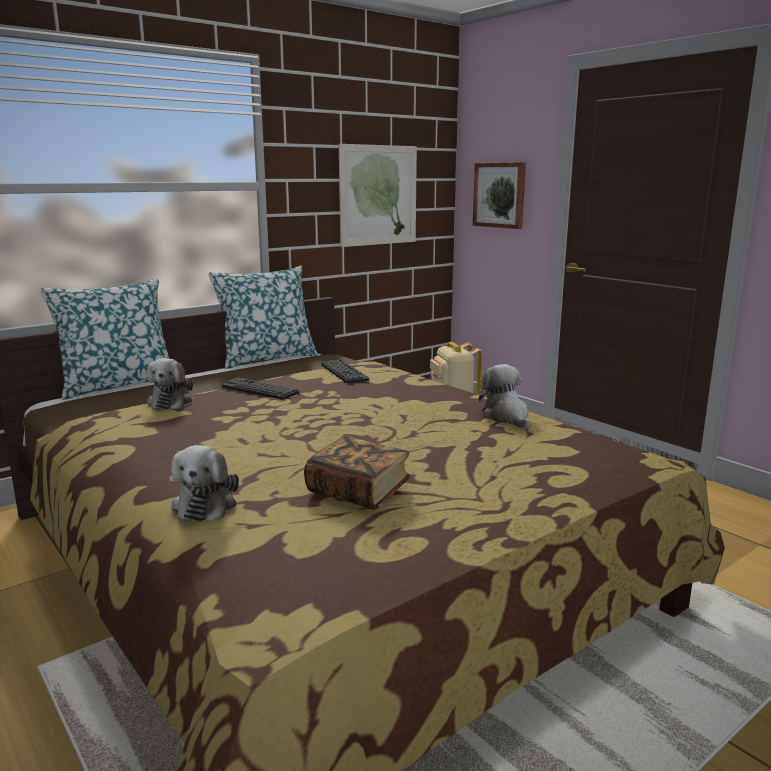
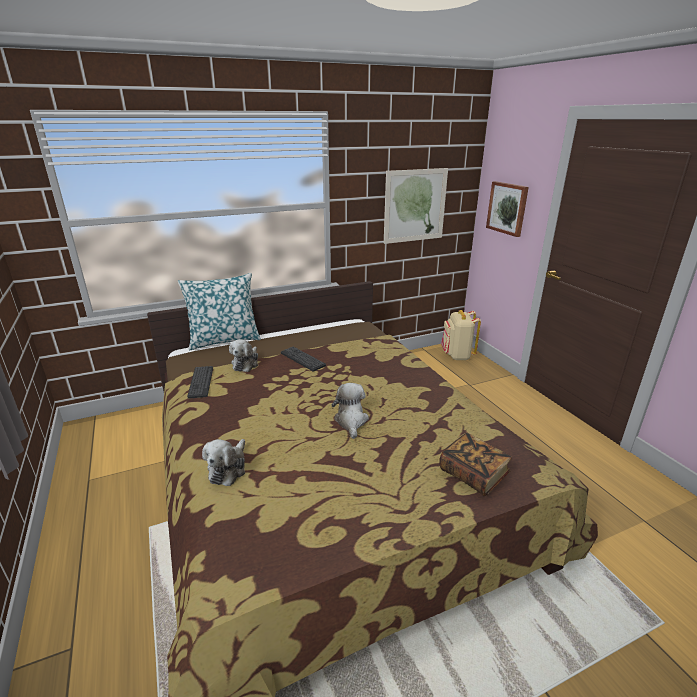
camera: 15 degrees right, 10 degrees up
(267, 359) = (323, 323): pillow -> none
(344, 372) = (363, 347): keyboard -> keyboard (201, 382)
(358, 491) = (322, 474): book -> book (473, 474)
(506, 417) = (455, 411): plush toy -> plush toy (351, 421)

